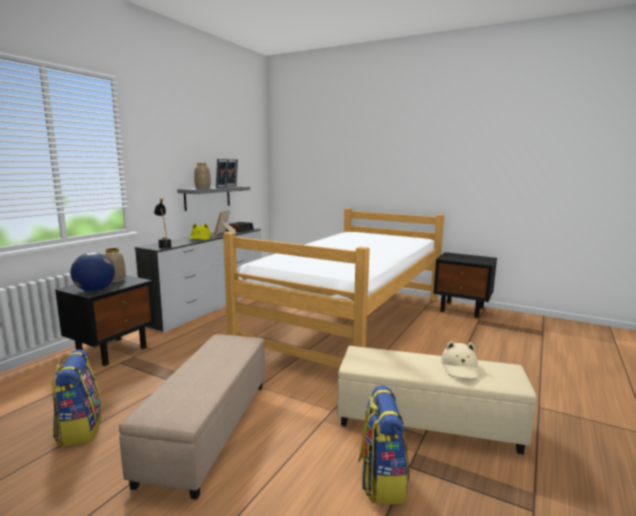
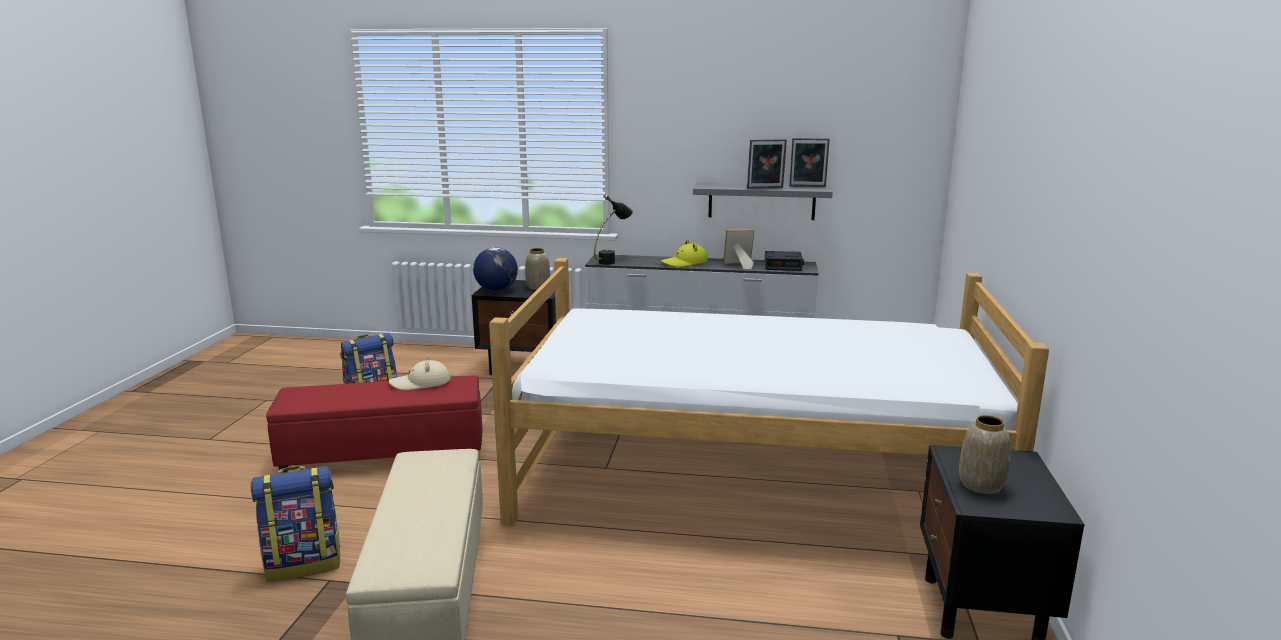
camera: 70 degrees right, 5 degrees up
(202, 188) = (726, 186): vase -> vase (980, 485)
(207, 428) = (384, 453): beige ottoman -> red ottoman
(460, 368) = (420, 529): beige hat -> beige hat (421, 383)

